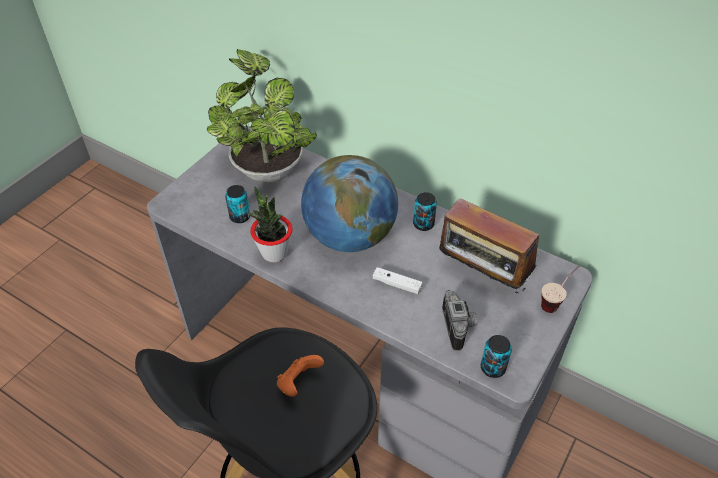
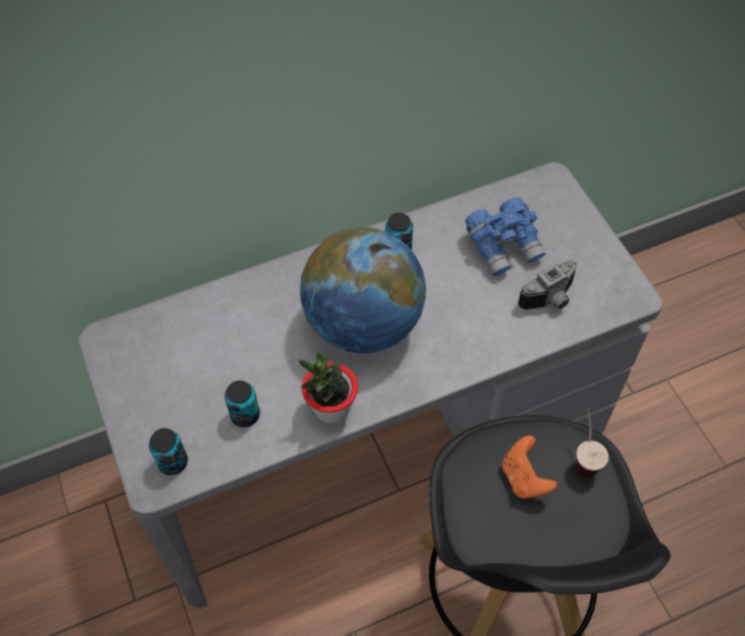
camera: 55 degrees left, 10 degrees up
(266, 167) = (184, 345): potted plant -> none
(397, 284) = (462, 320): white game controller -> none
(460, 327) = (551, 300): camera -> camera turned 120 degrees clockwise
(481, 277) = (504, 246): radio -> blue binoculars
(492, 368) = (613, 304): can -> can (173, 462)
(555, 301) = (573, 209): cup -> cup (584, 456)

